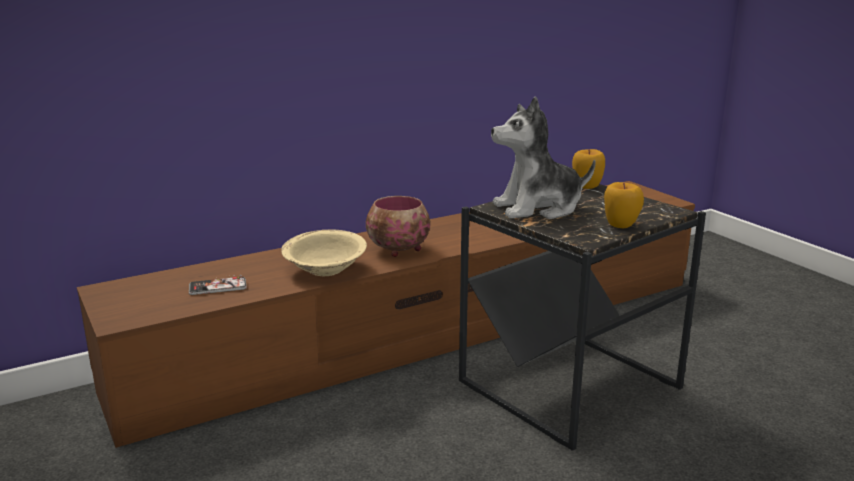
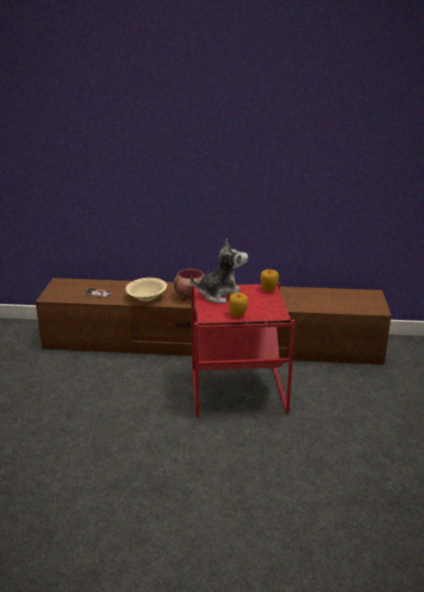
camera: 35 degrees right, 5 degrees up
(538, 208) = (221, 295): plush toy -> plush toy turned 150 degrees clockwise
(572, 386) = (239, 392): black side table -> red side table

